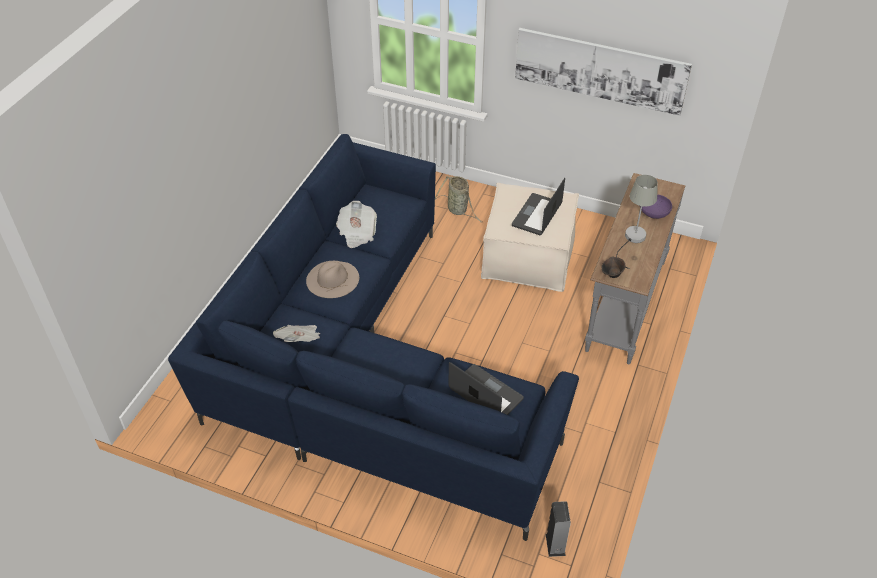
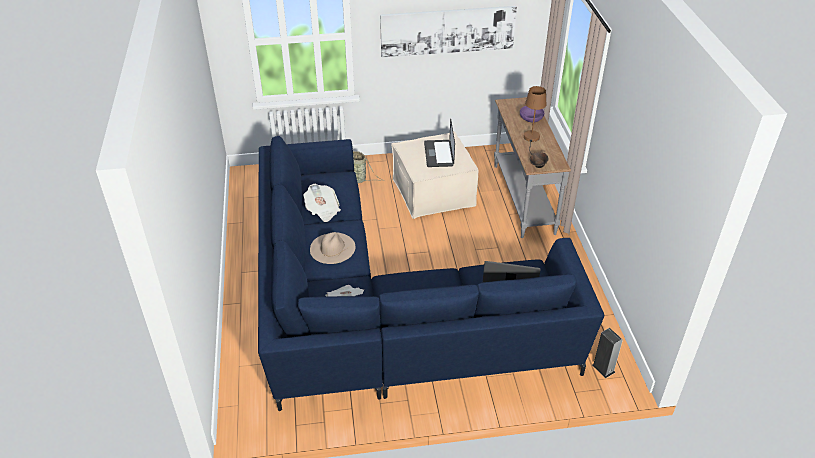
camera: 30 degrees left, 5 degrees down
(632, 240) = (532, 140): grey table lamp -> brown table lamp

